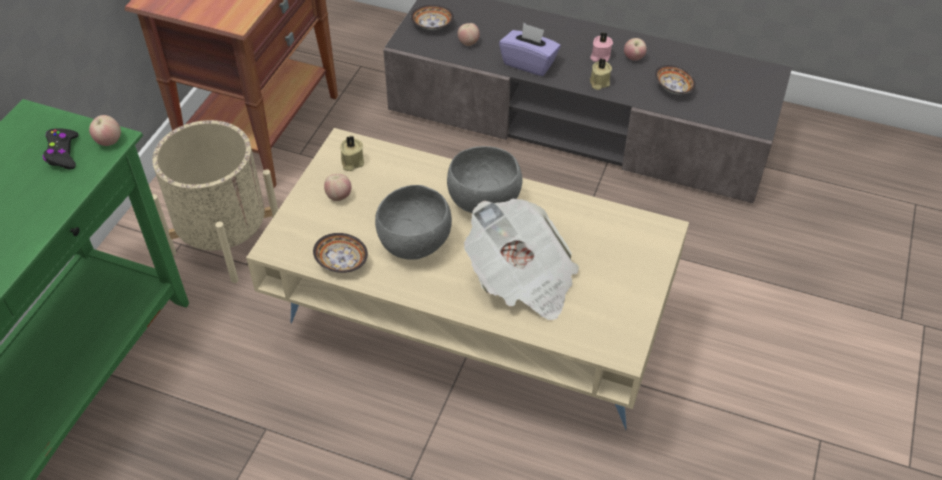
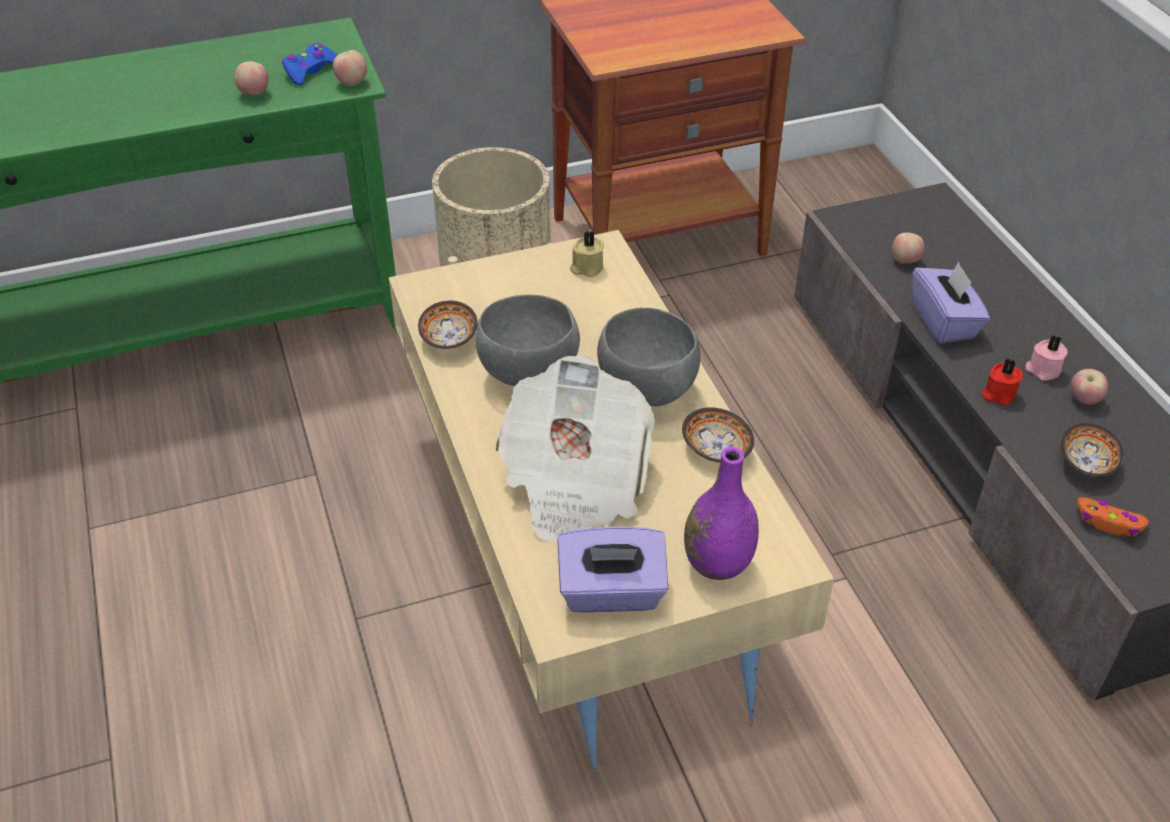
camera: 50 degrees right, 5 degrees down
(63, 153) = (310, 71): black game controller -> blue game controller
(339, 196) = (531, 287): apple -> apple (254, 94)
(432, 26) = (890, 222): bowl -> bowl (716, 450)
(598, 83) = (998, 394): beige candle -> red candle
(619, 314) = (611, 593): none -> purple tissue box
(639, 259) = (717, 564): none -> purple vase
(715, 109) = (1109, 523): none -> orange game controller

